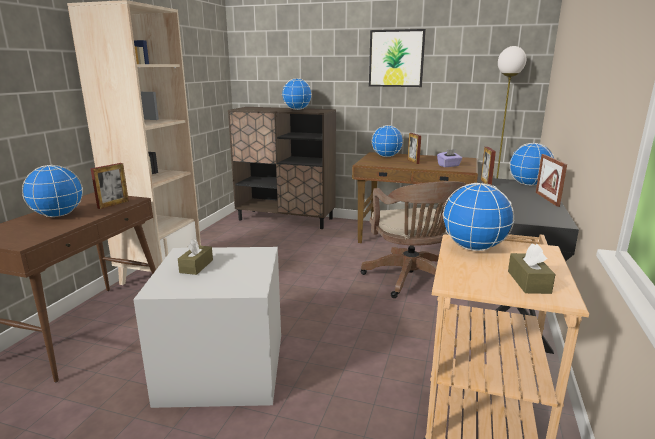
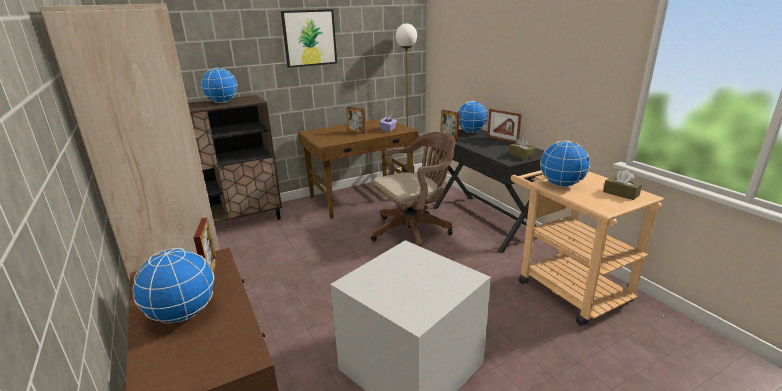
camera: 45 degrees left, 5 degrees up
(196, 266) = (392, 286): brown tissue box -> brown tissue box (521, 155)
(386, 156) = (325, 133): globe -> none
(411, 280) = (414, 230): brown office chair -> brown office chair turned 60 degrees counterclockwise

